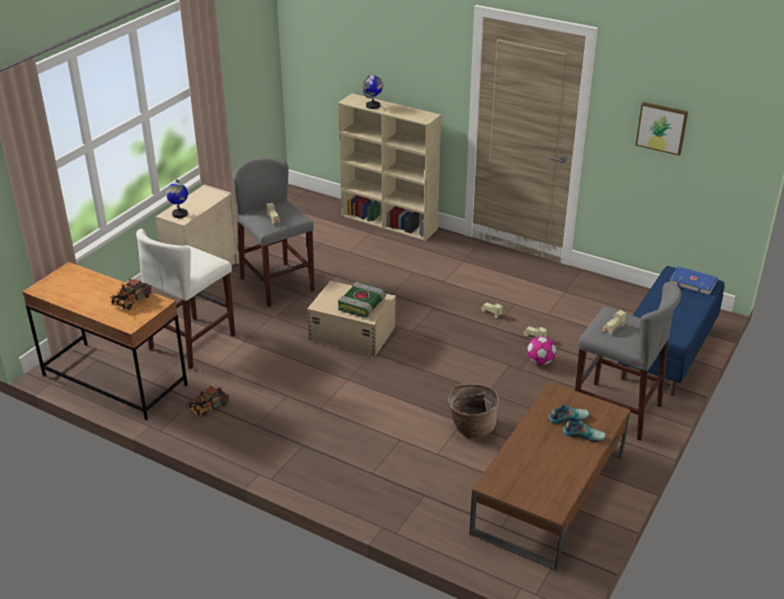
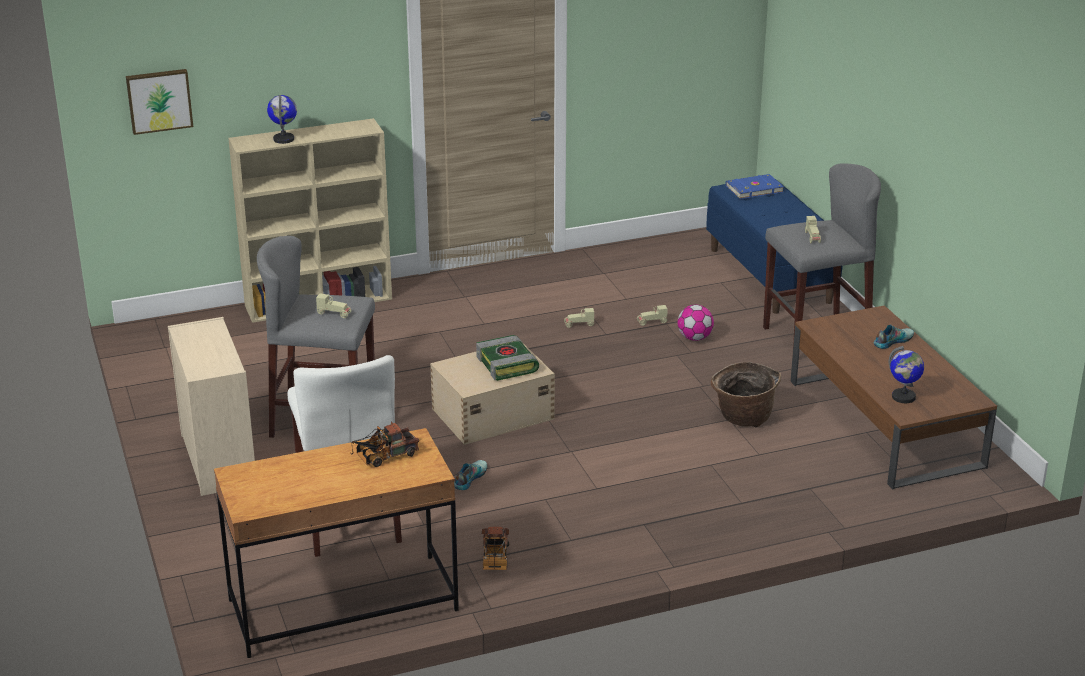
camera: 50 degrees left, 5 degrees down
(130, 302) = (384, 457): toy truck -> toy truck turned 75 degrees clockwise
(179, 214) = (213, 365): globe -> globe (903, 397)
(568, 417) = (859, 337): shoe -> shoe (469, 478)
(662, 127) = (655, 33): picture -> picture (159, 100)

